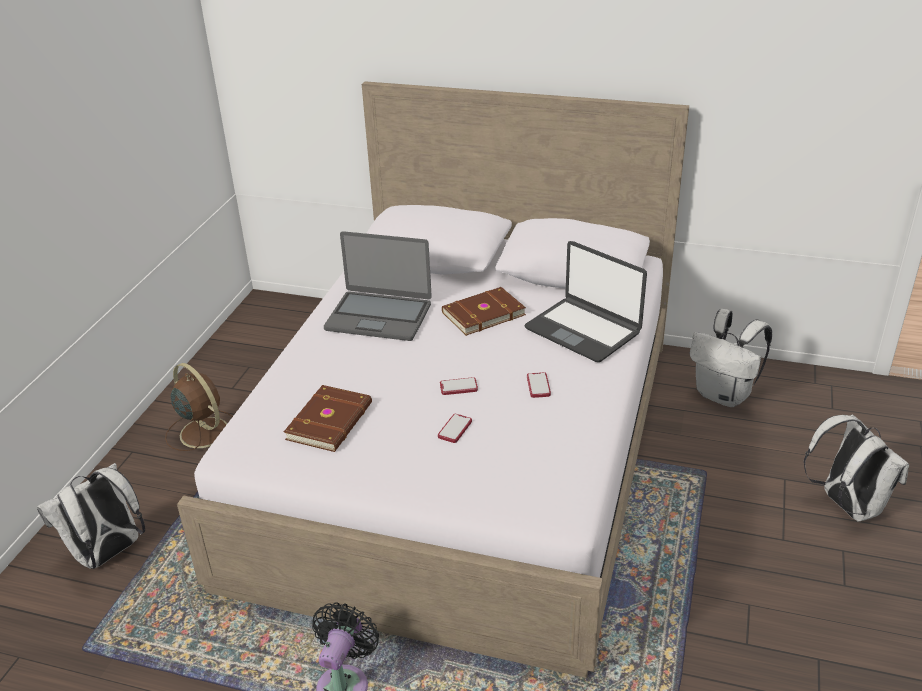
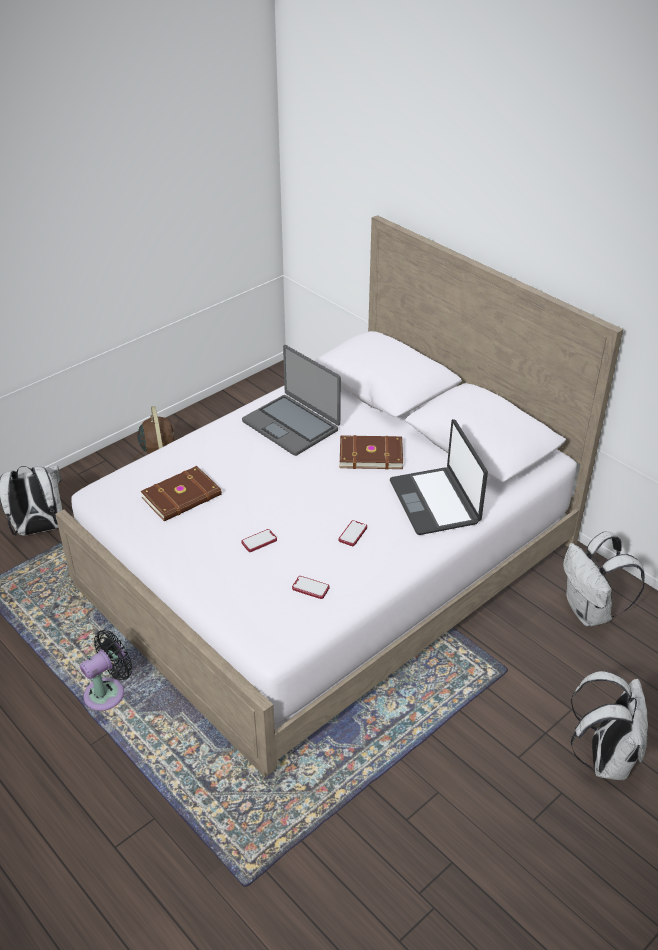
camera: 30 degrees right, 5 degrees up
(458, 387) = (293, 509): phone -> phone (310, 588)

